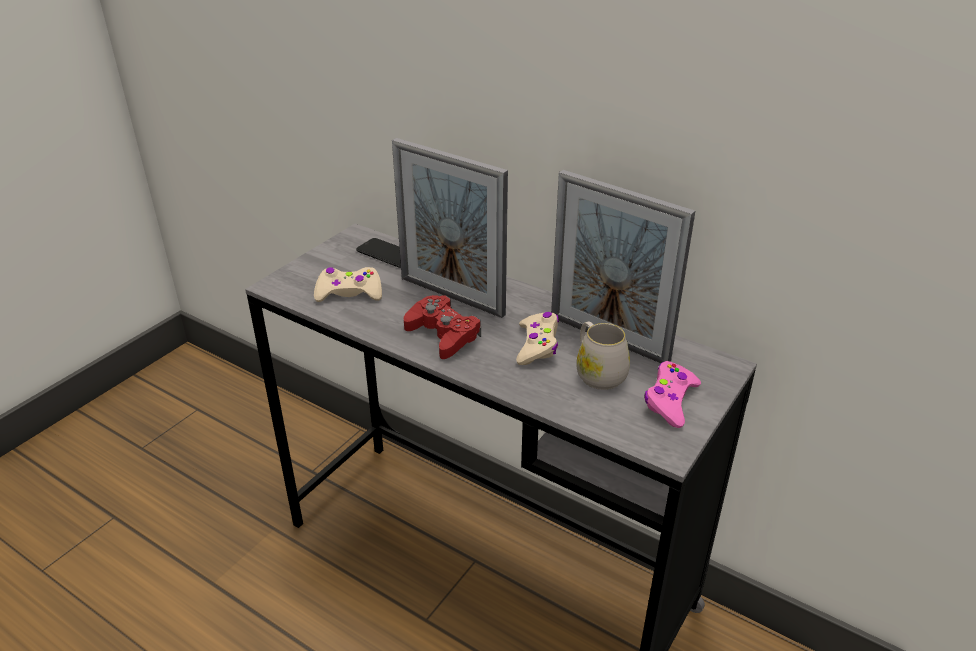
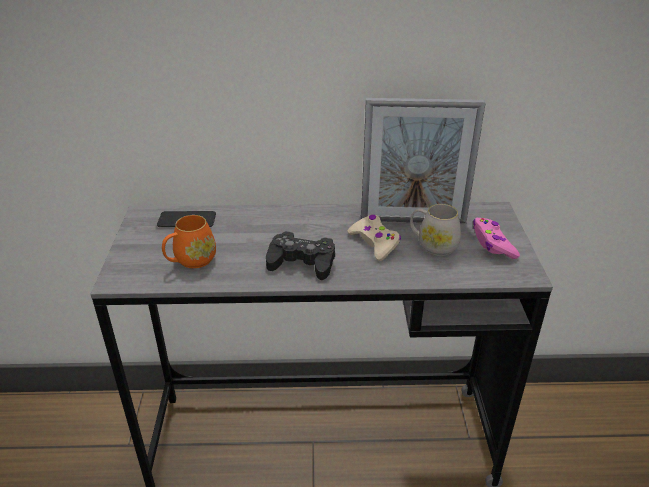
camera: 35 degrees left, 0 degrees up
(349, 293) = (191, 261): beige game controller -> orange mug
(443, 334) = (302, 262): red game controller -> black game controller
(451, 296) = (275, 233): picture frame -> none

